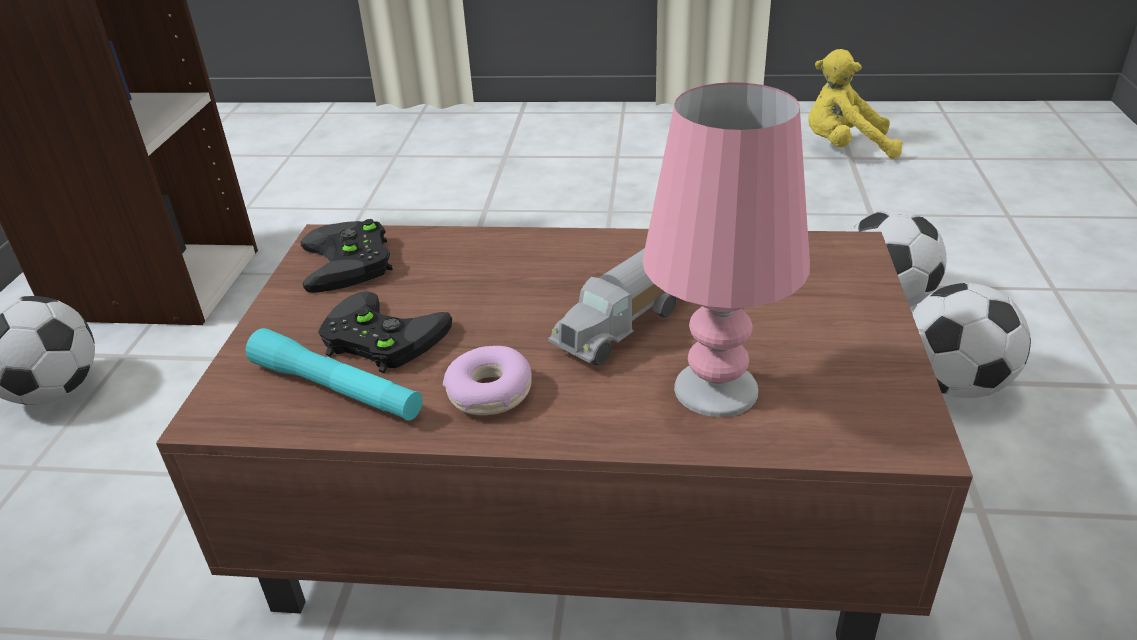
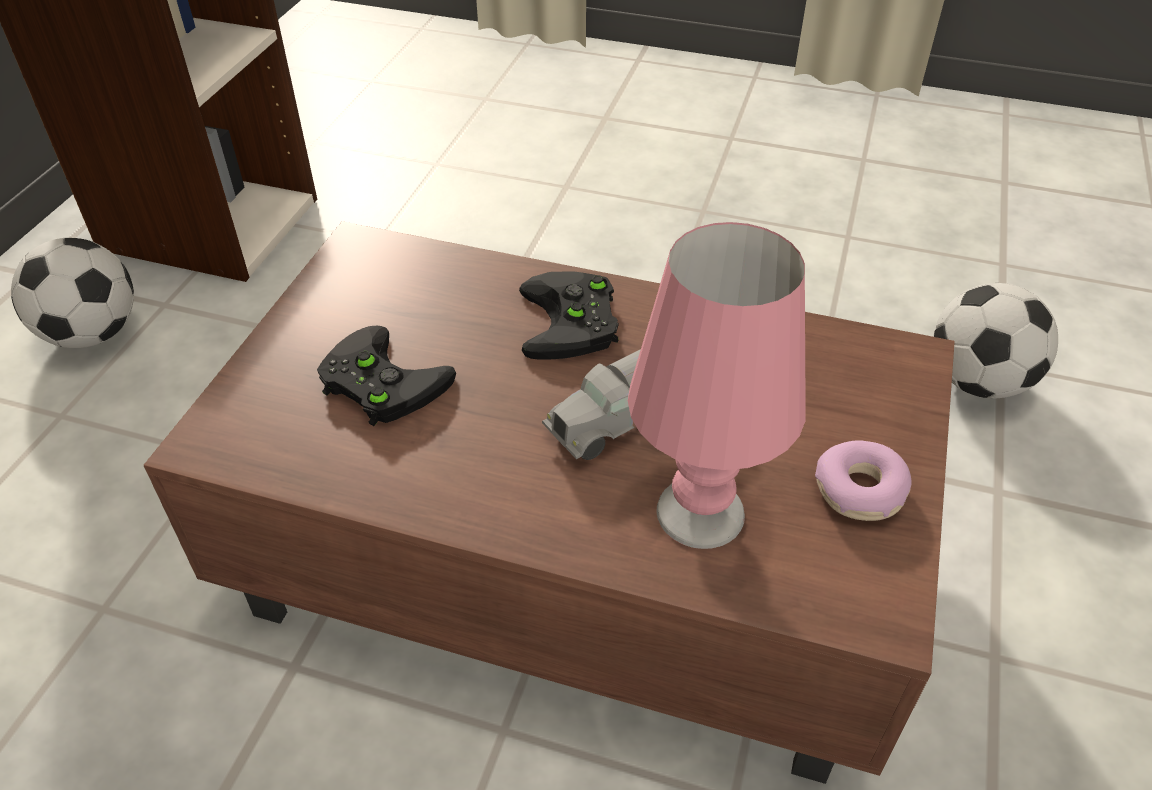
camera: 10 degrees right, 10 degrees up
(336, 389) = (323, 436): turquoise flashlight -> none
(351, 263) = (374, 281): black game controller -> black game controller (573, 324)
(490, 393) = (470, 471): donut -> donut (860, 491)
(844, 148) = (1002, 168): yellow plush toy -> none
(954, 385) = (1021, 502): football -> none

